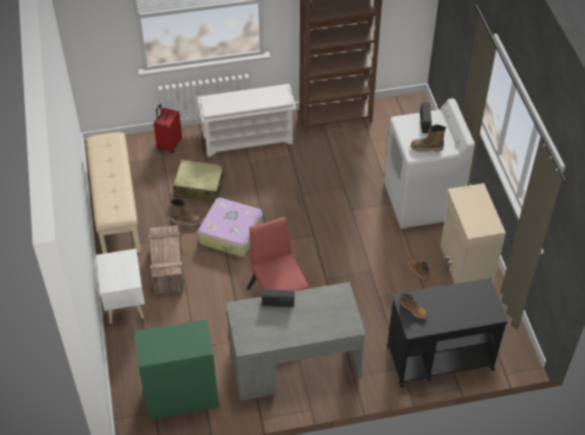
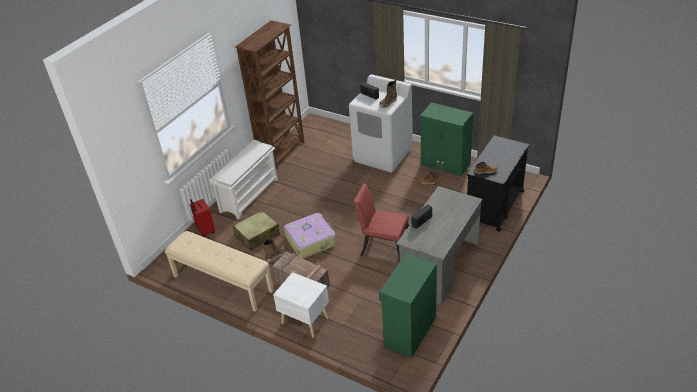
camera: 45 degrees left, 10 degrees down
(464, 267) = (445, 164): beige cabinet -> green cabinet

